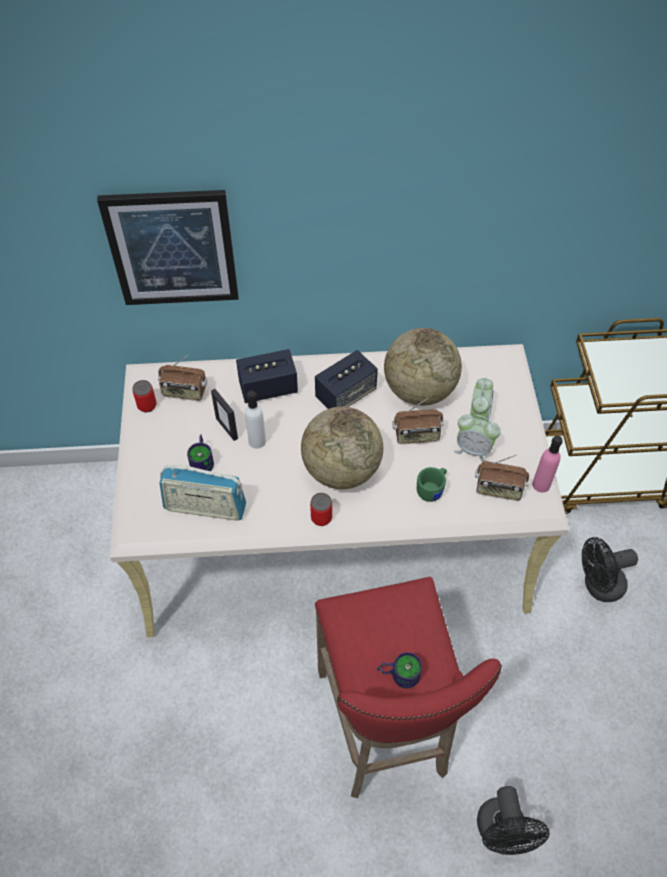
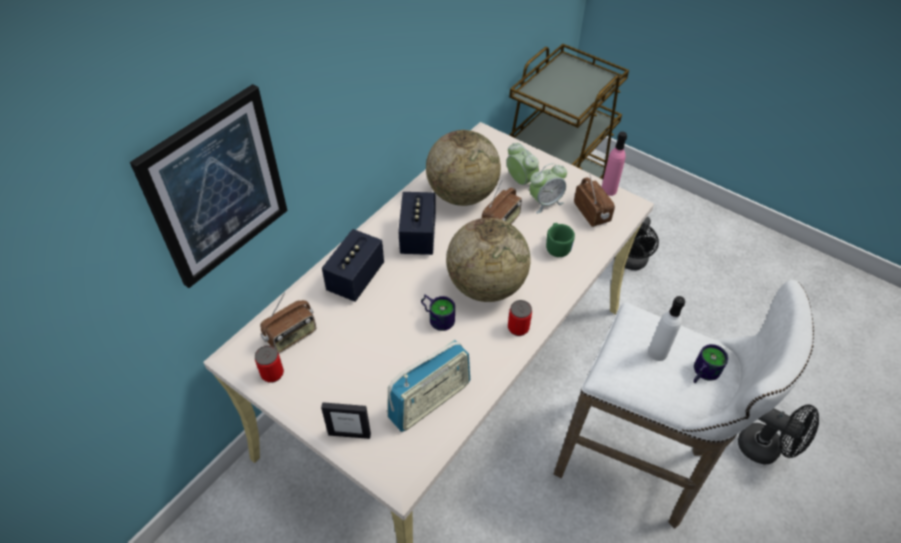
camera: 50 degrees left, 5 degrees down
(203, 460) = (379, 369): mug -> mug (438, 316)
(227, 428) = (364, 331): picture frame -> picture frame (349, 434)
(257, 441) = (400, 320): white bottle -> white bottle (657, 352)
(385, 729) = (637, 464): red stool -> white stool
(498, 490) = (592, 213): radio -> radio turned 75 degrees counterclockwise

